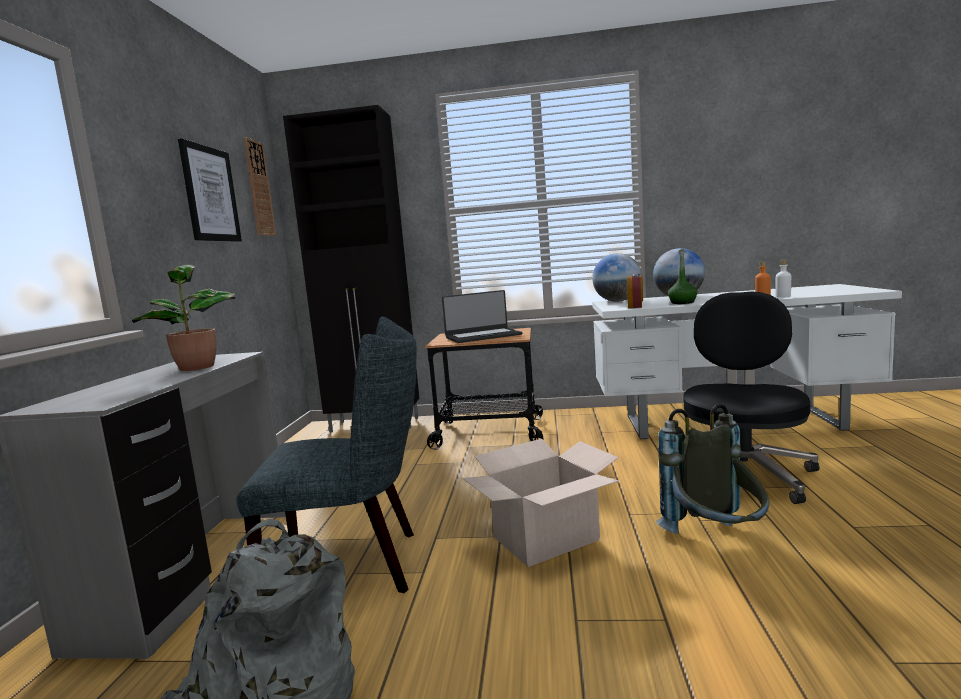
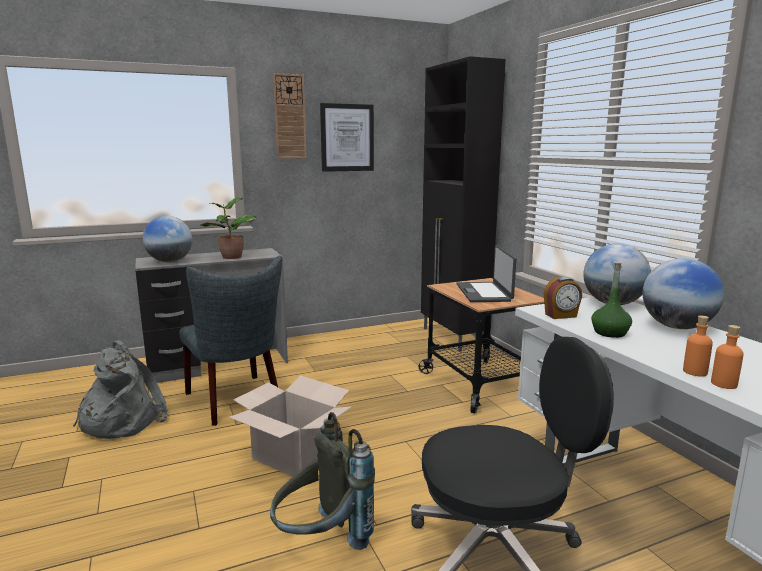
camera: 60 degrees right, 5 degrees up
(120, 393) = (170, 261): none -> globe
(259, 188) = (412, 127): wall clock -> wall clock (290, 116)
(483, 336) = (484, 292): laptop -> laptop turned 45 degrees clockwise
(783, 296) = (724, 384): white bottle -> orange bottle

